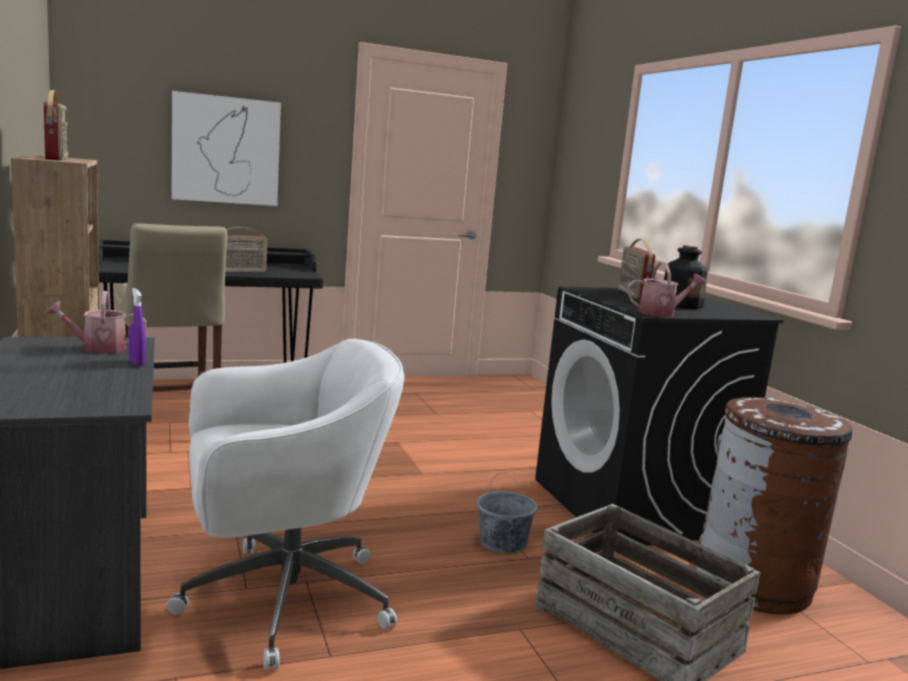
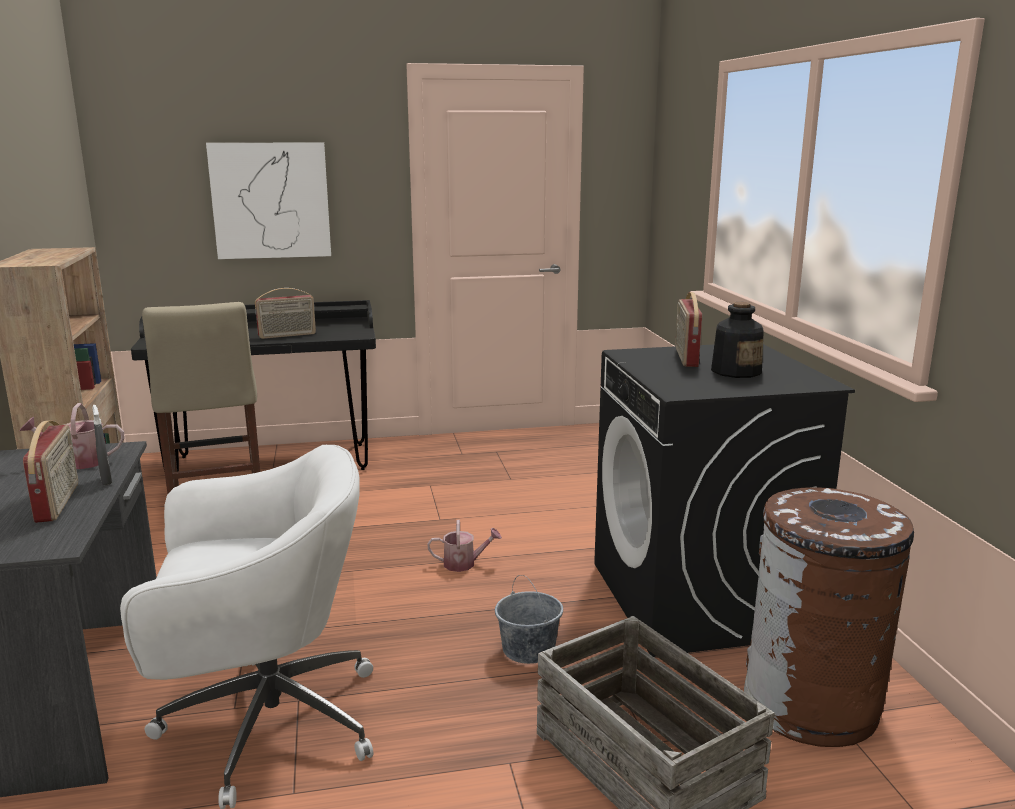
camera: 10 degrees right, 5 degrees up
(57, 159) = (40, 258): radio -> radio (59, 502)
(137, 363) = (106, 481): purple spray bottle -> grey spray bottle
(661, 313) = (696, 390): watering can -> watering can (464, 563)

